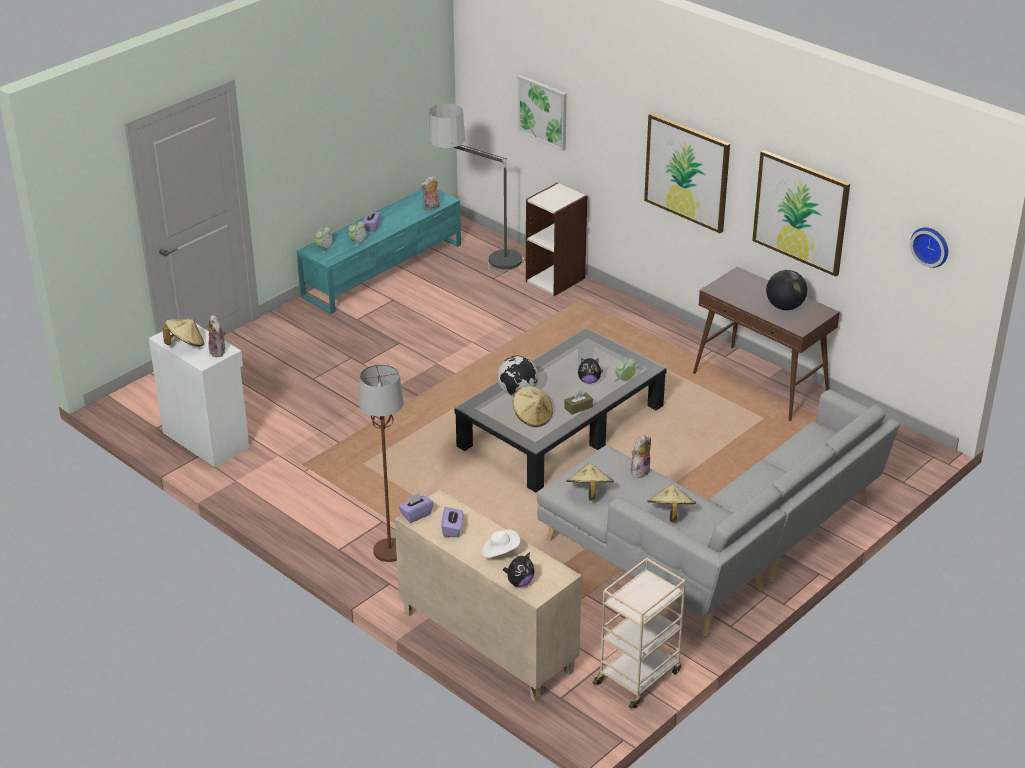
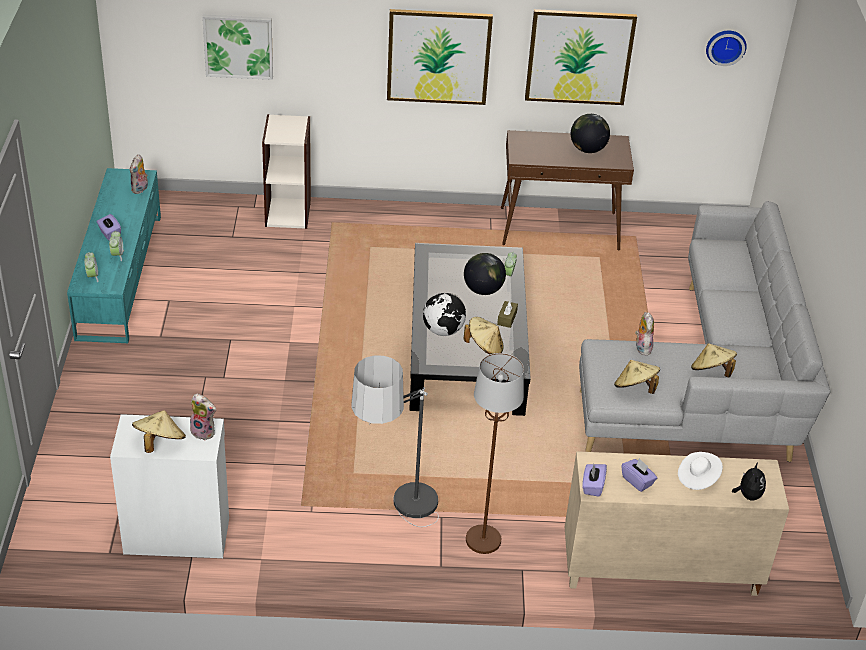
camera: 45 degrees left, 5 degrees up
(479, 266) = (205, 230): floor lamp -> floor lamp (396, 526)
(589, 381) = (483, 290): plush toy -> globe
(638, 676) = (793, 524): beige cart -> none

